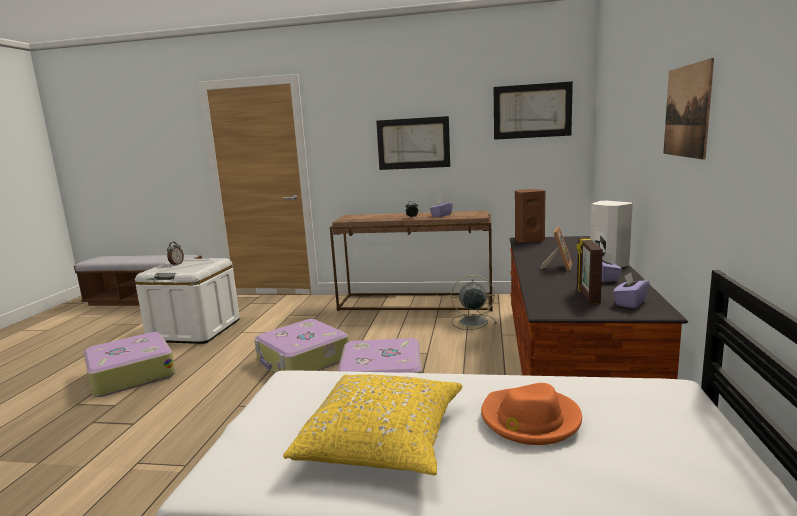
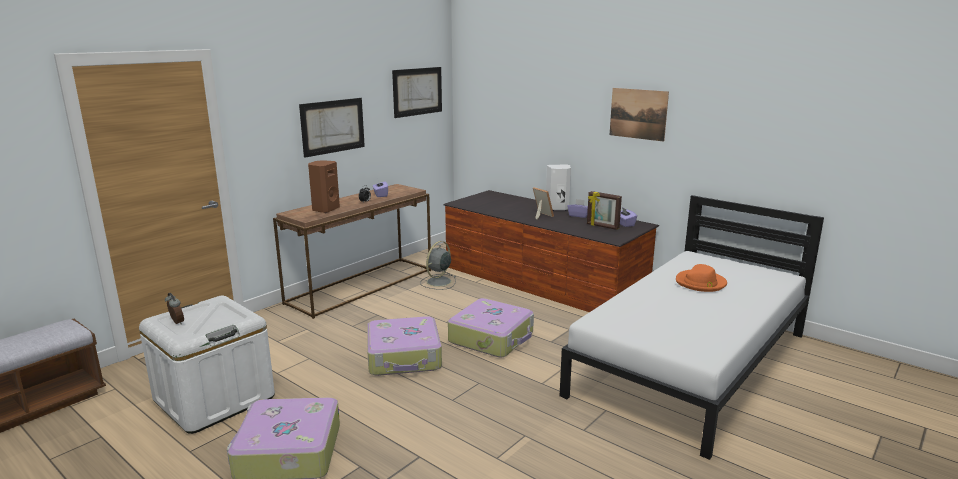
camera: 60 degrees left, 5 degrees up
(383, 440) = (692, 314): yellow pillow -> none
(528, 240) = (464, 203): brown speaker -> brown speaker (325, 209)

